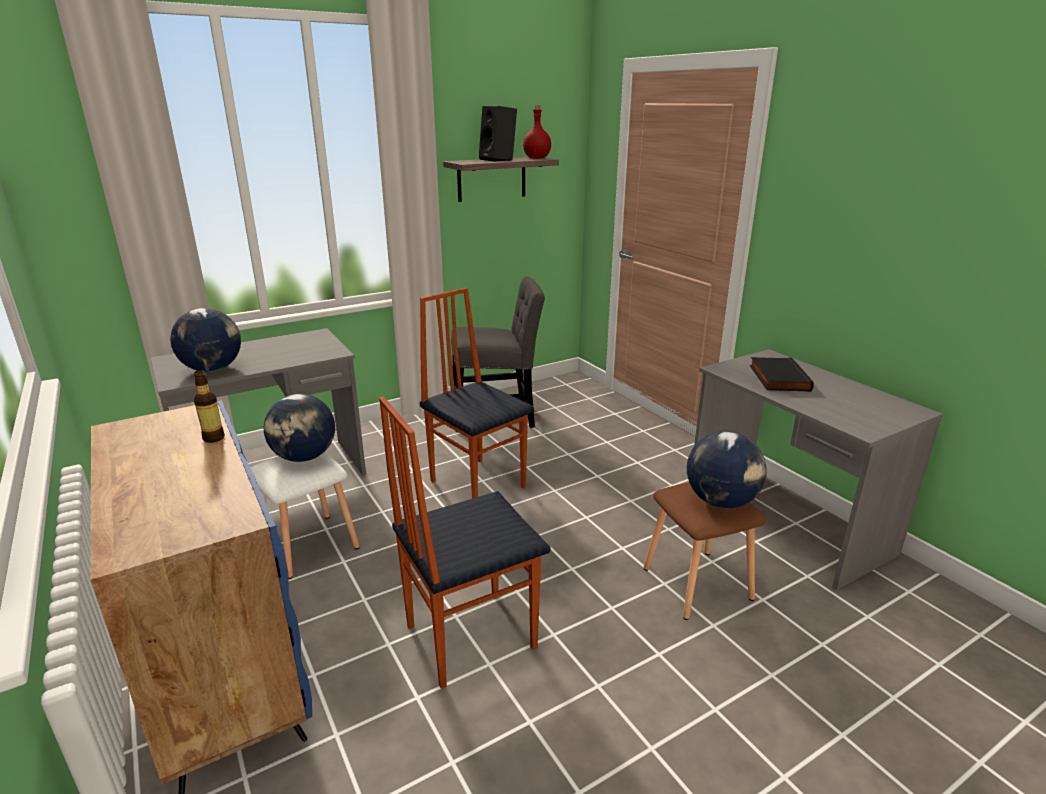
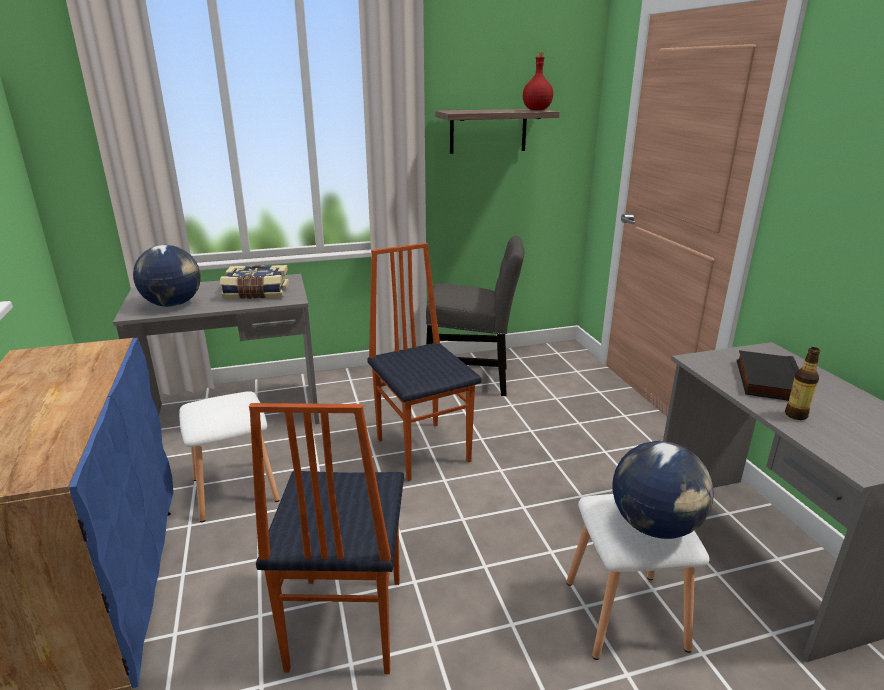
camera: 15 degrees right, 0 degrees up
(213, 438) = (98, 377): bottle -> bottle (796, 415)
(294, 350) = (256, 293): none -> book
(304, 457) = (232, 402): globe -> none
(469, 635) = (343, 624): chair -> chair turned 75 degrees counterclockwise
(499, 160) = (493, 110): black speaker -> none
(695, 582) = (623, 613): brown stool -> white stool

